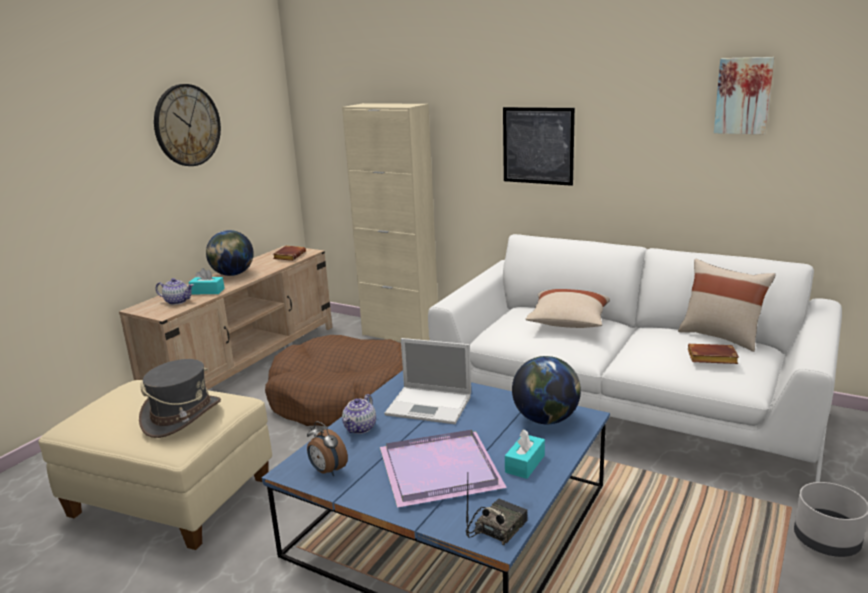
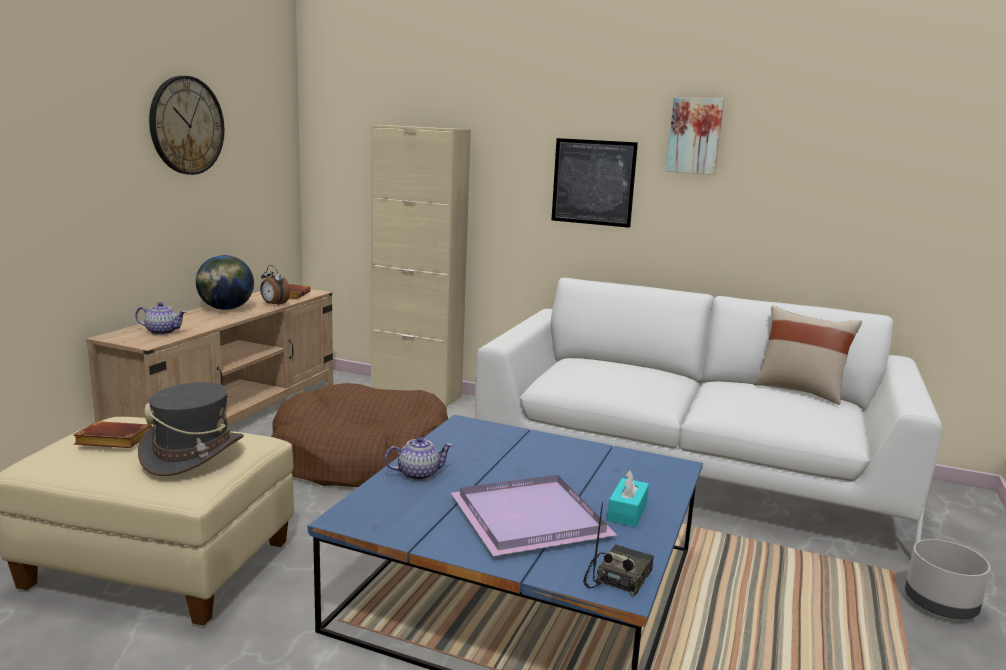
camera: 10 degrees left, 5 degrees down
(207, 291) = (199, 323): turquoise tissue box -> none
(327, 471) = (391, 518): alarm clock -> alarm clock (274, 305)
(360, 428) = (419, 474): teapot -> teapot turned 120 degrees counterclockwise
(430, 405) = (496, 452): laptop -> none
(546, 419) = (635, 468): globe -> none
(568, 323) = (632, 373): beige pillow -> none
(710, 358) = (799, 409): brown book -> brown book (111, 441)
(743, 95) = (821, 138): picture -> picture (695, 135)

